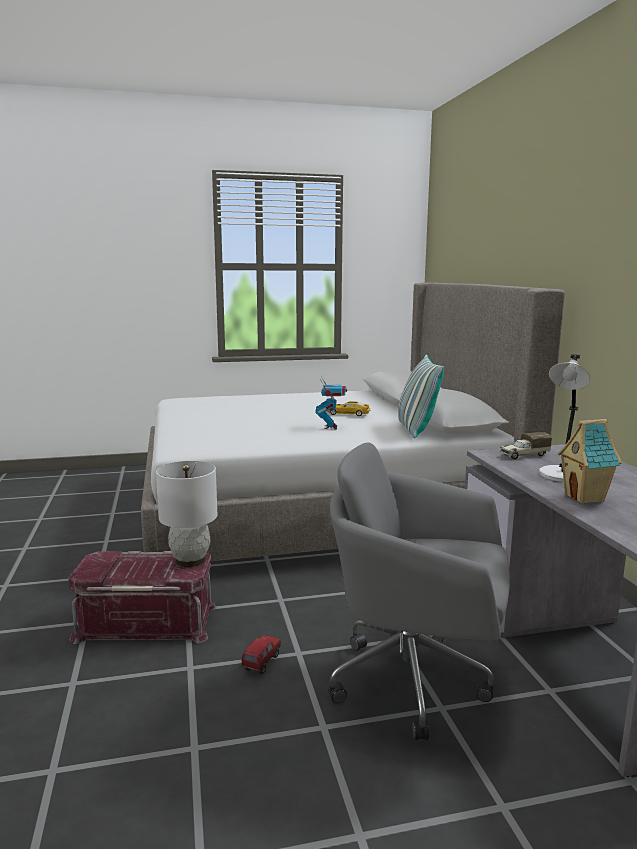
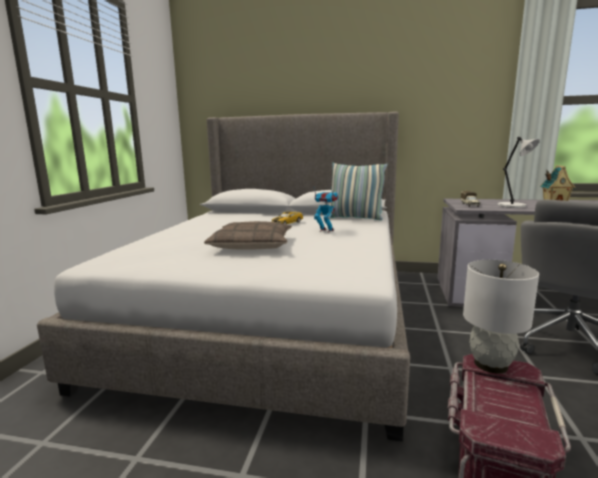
camera: 65 degrees left, 0 degrees up
(252, 417) = (252, 245): none -> pillow
(261, 663) = (561, 396): toy truck -> none

